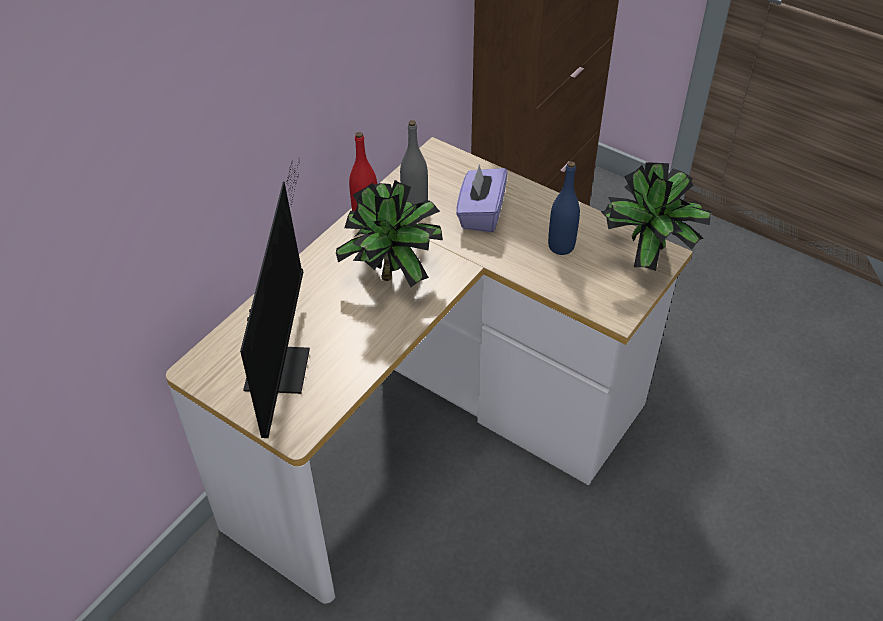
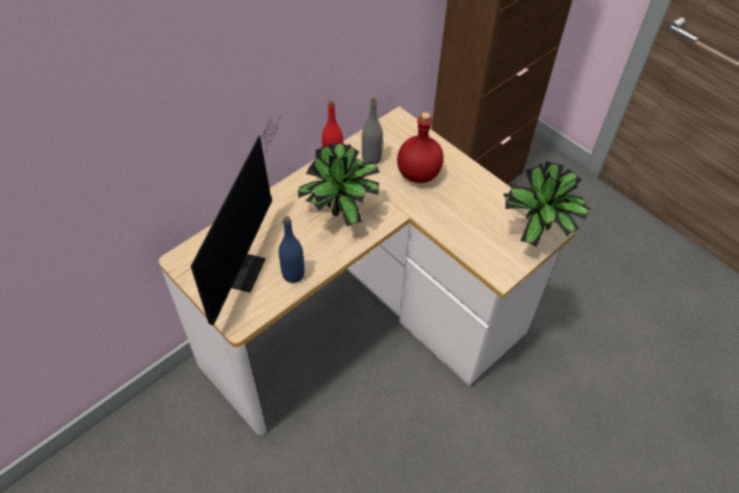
camera: 10 degrees right, 5 degrees up
(481, 213) = (419, 174): purple tissue box -> red bottle
(561, 246) = (473, 211): blue bottle -> blue bottle (293, 274)

